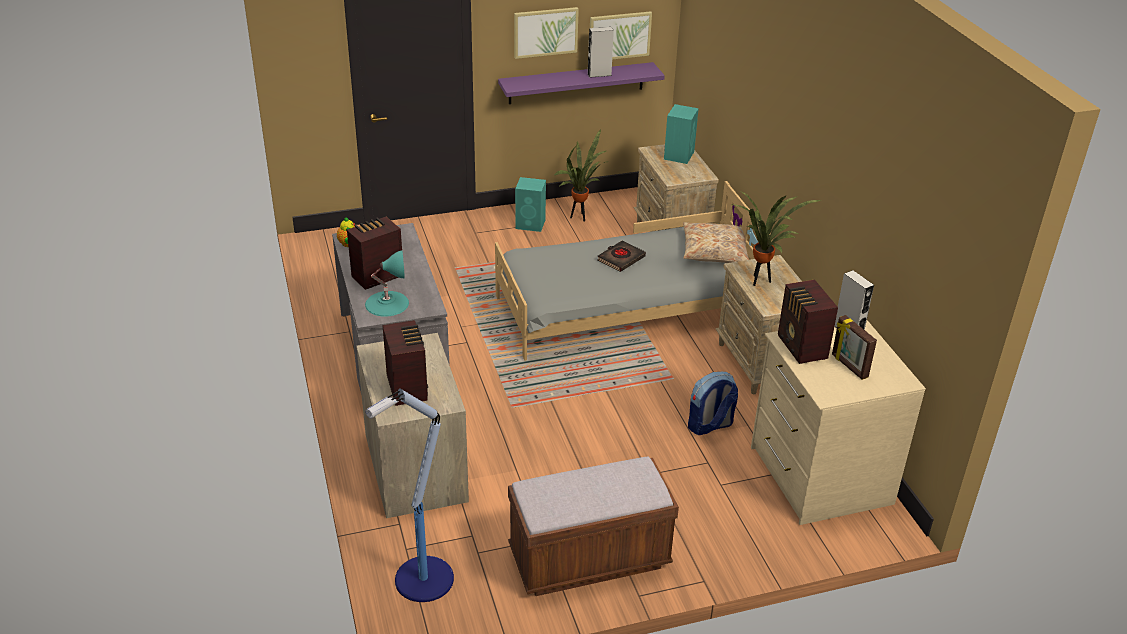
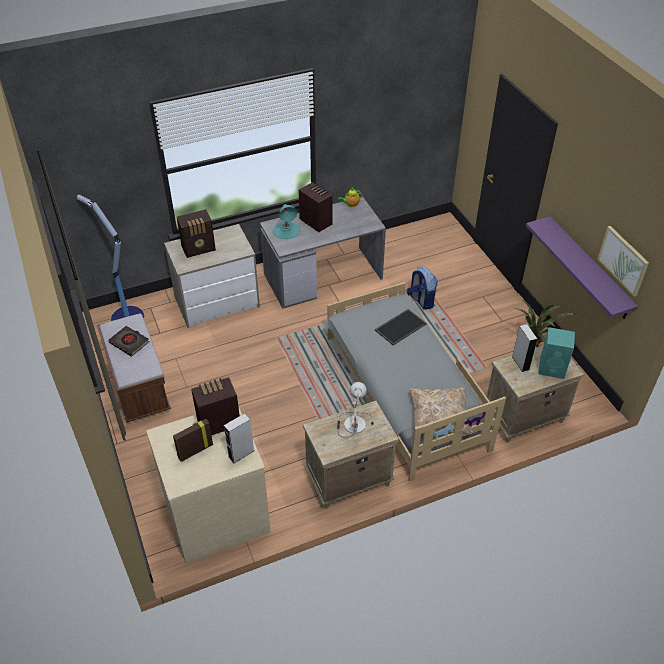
camera: 85 degrees right, 10 degrees up
(531, 224) = (507, 326): turquoise speaker -> none
(545, 32) = (582, 209): picture -> none
(569, 260) = (400, 326): none -> tray
(599, 74) = (589, 272): grey speaker -> grey speaker (520, 363)
(621, 259) = (410, 356): black book -> black book (129, 342)
(710, 426) = (267, 446): backpack -> backpack (421, 300)
(760, 281) = (352, 423): potted plant -> table lamp

